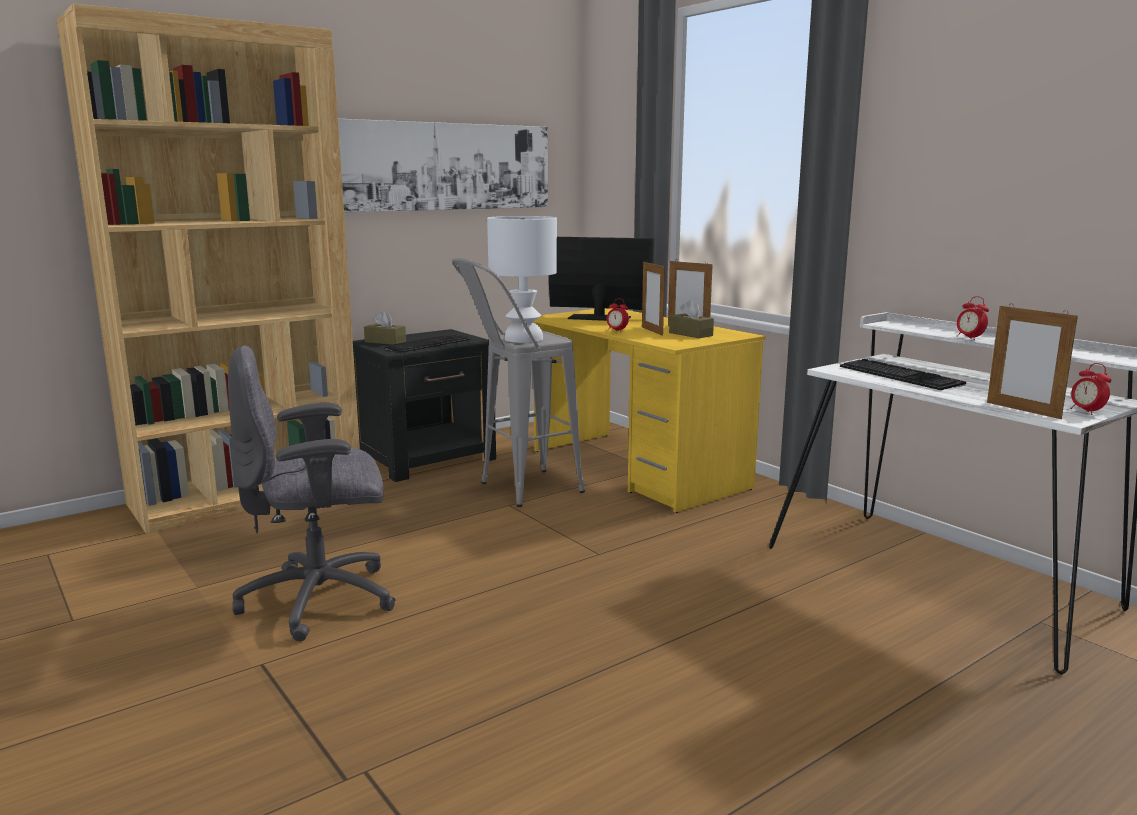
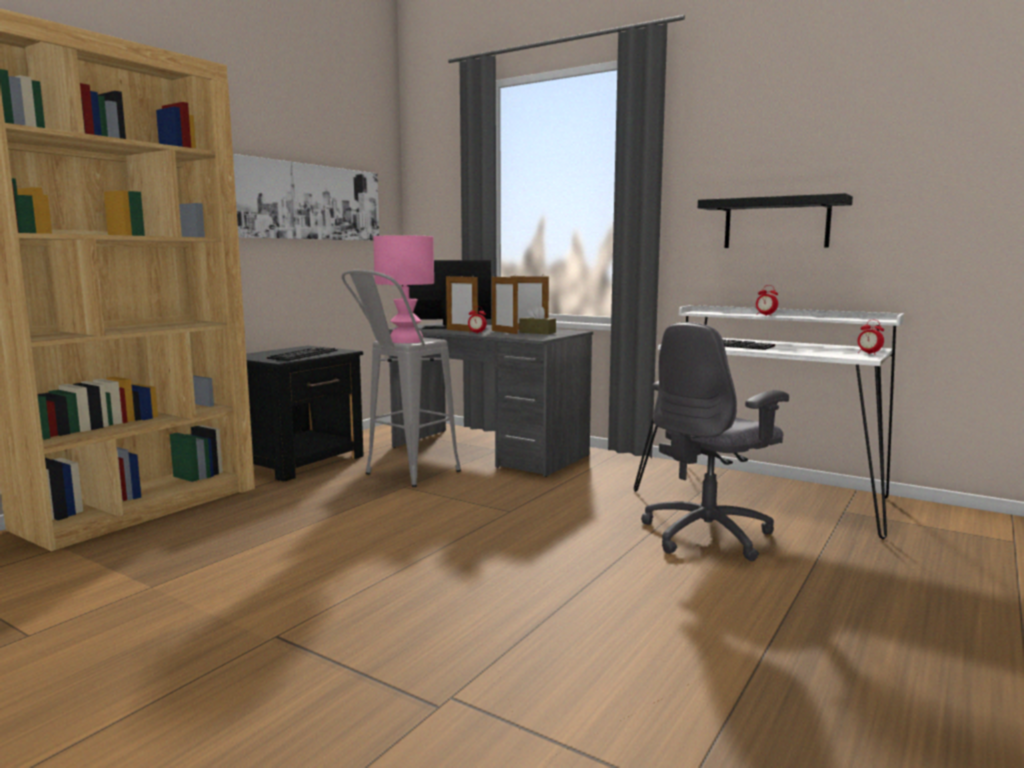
camera: 20 degrees left, 5 degrees down
(321, 600) = (292, 578): grey office chair -> grey office chair (708, 535)
(385, 342) = (259, 355): brown tissue box -> none
(523, 339) = (405, 341): white table lamp -> pink table lamp
(637, 469) = (488, 451): yellow desk -> grey desk
(1008, 207) = (776, 223): none -> black shelf
(1023, 410) = (832, 355): picture frame -> picture frame (462, 330)

